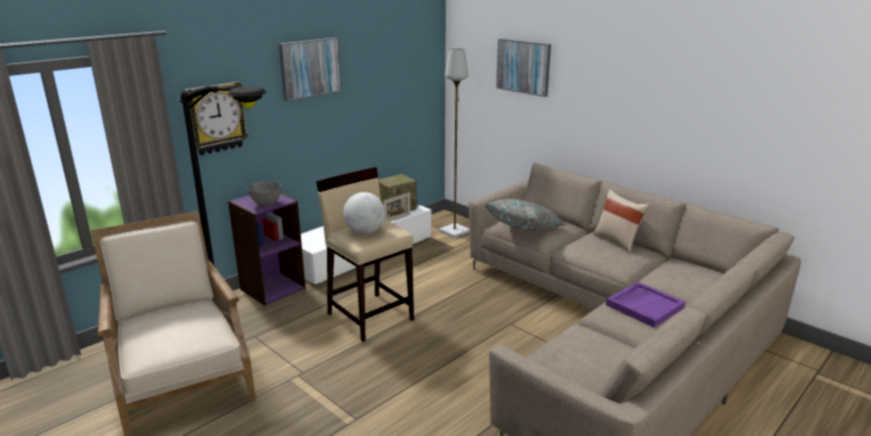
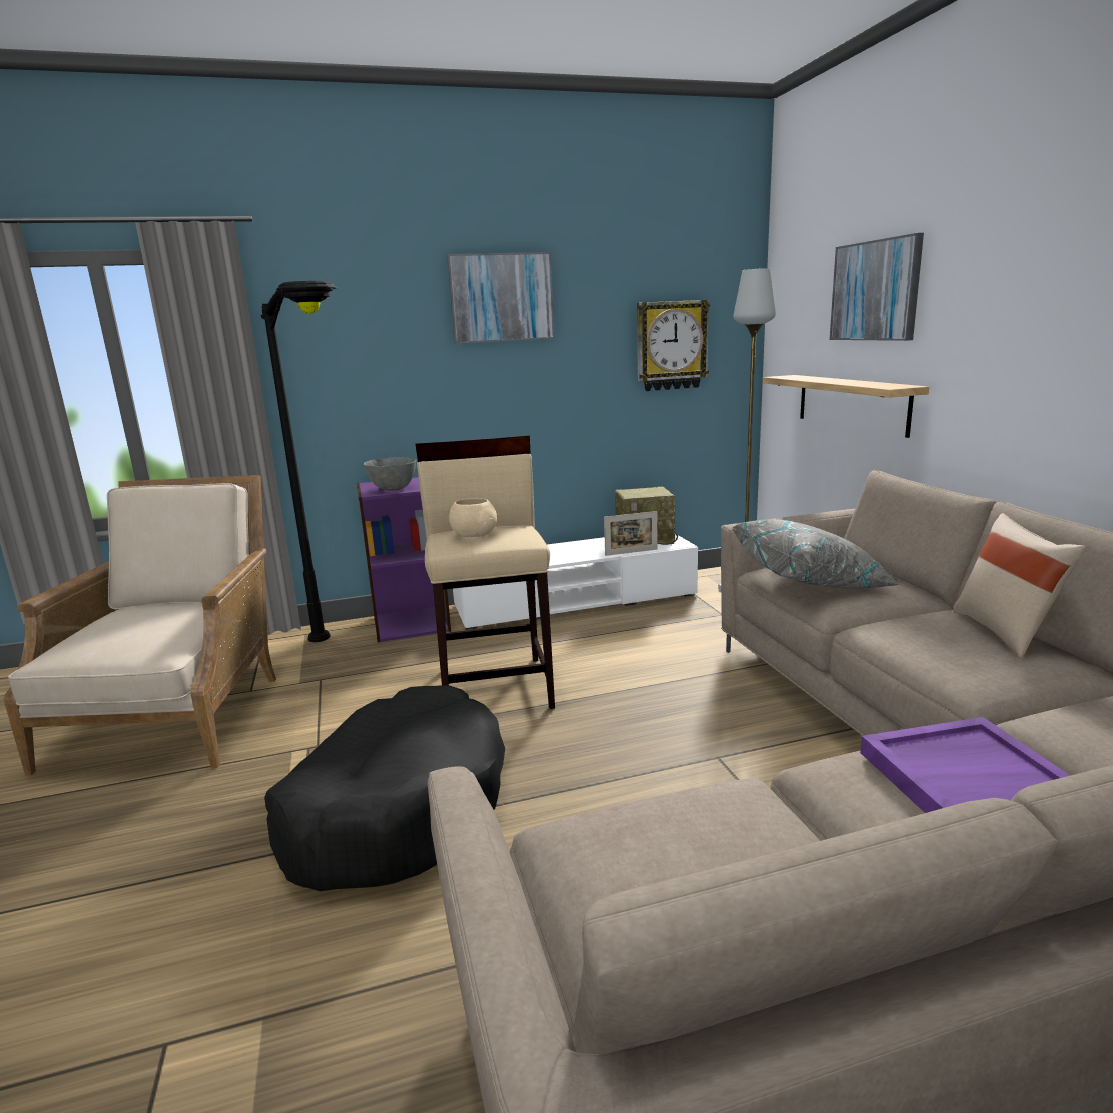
camera: 30 degrees right, 5 degrees down
(216, 118) = (341, 358): wall clock -> wall clock (671, 345)
(364, 232) = (474, 535): globe -> beige bowl
(384, 388) = (396, 808): none -> black dog bed
(511, 123) = (851, 403): none -> shelf

